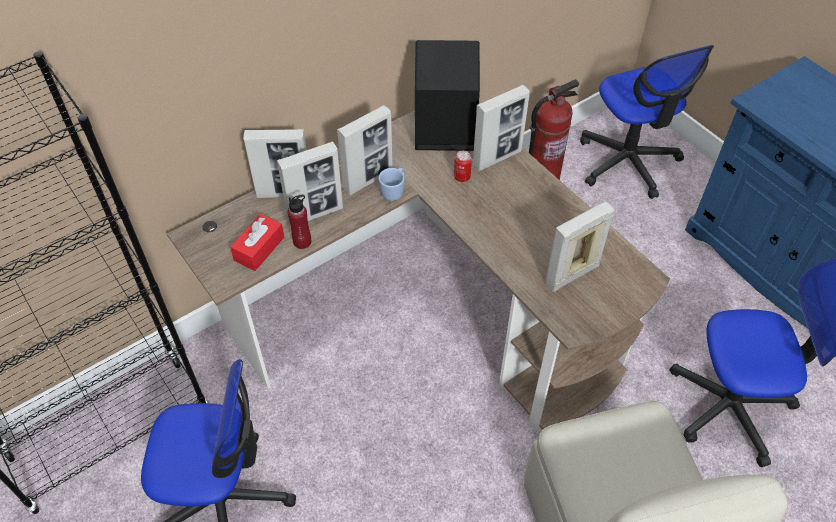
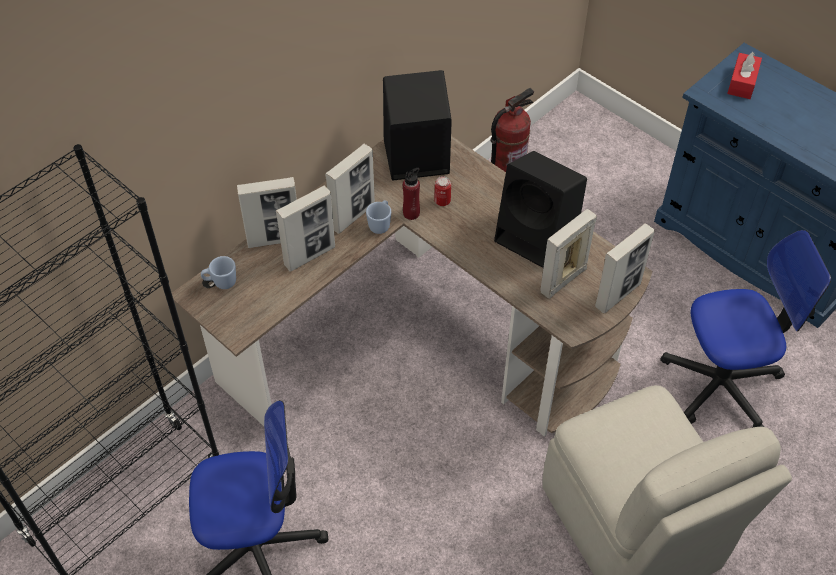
camera: 10 degrees left, 0 degrees up
(220, 228) = (220, 282): none -> blue mug
(259, 248) = (263, 297): red tissue box -> red tissue box (742, 83)
(302, 242) = (303, 284): red bottle -> red bottle (411, 213)
(497, 158) = (472, 178): picture frame -> picture frame (617, 295)
(554, 226) = (538, 237): none -> black speaker
(628, 162) = (587, 160): office chair -> none

